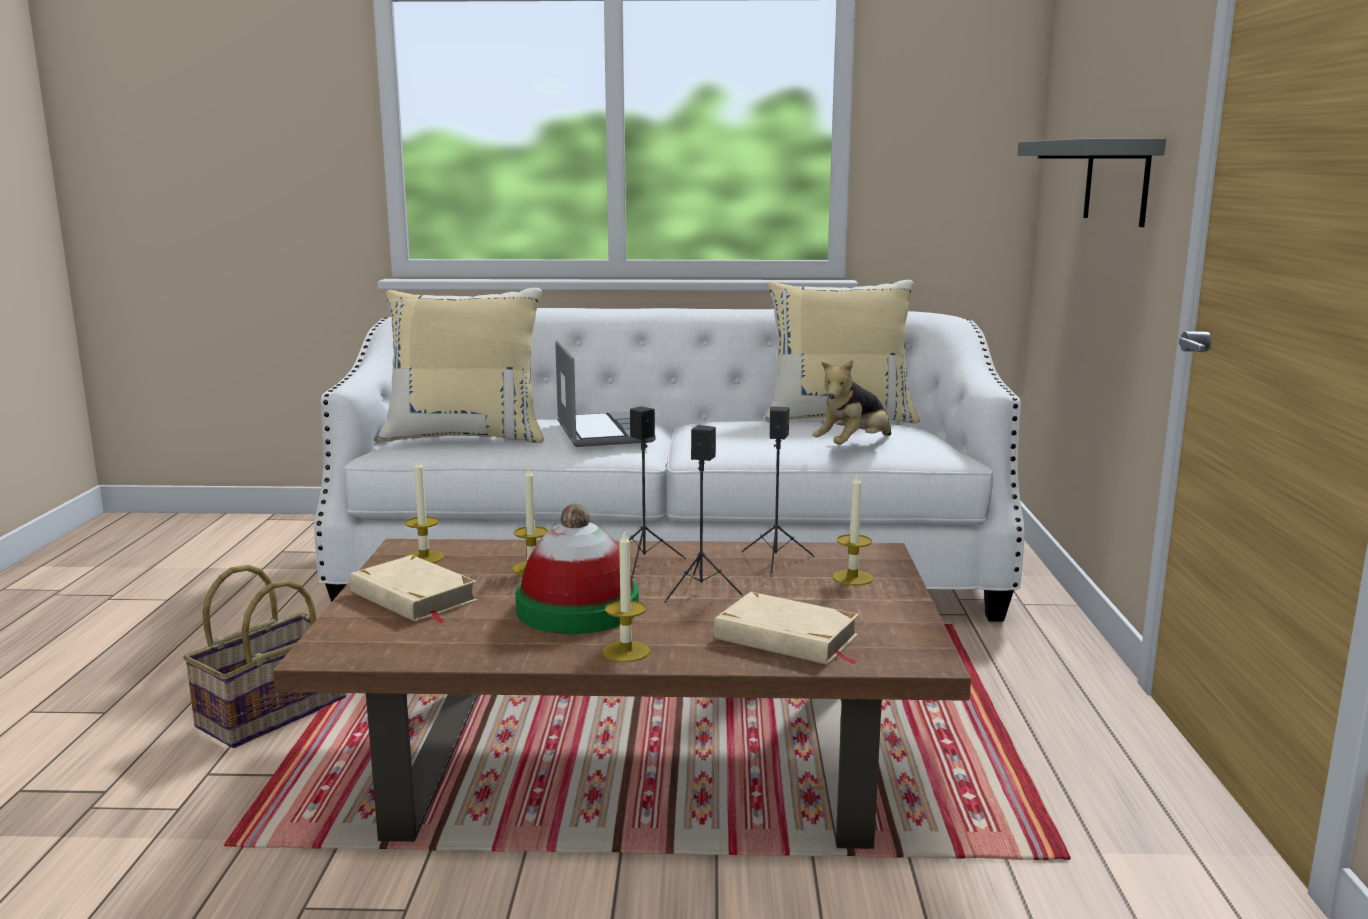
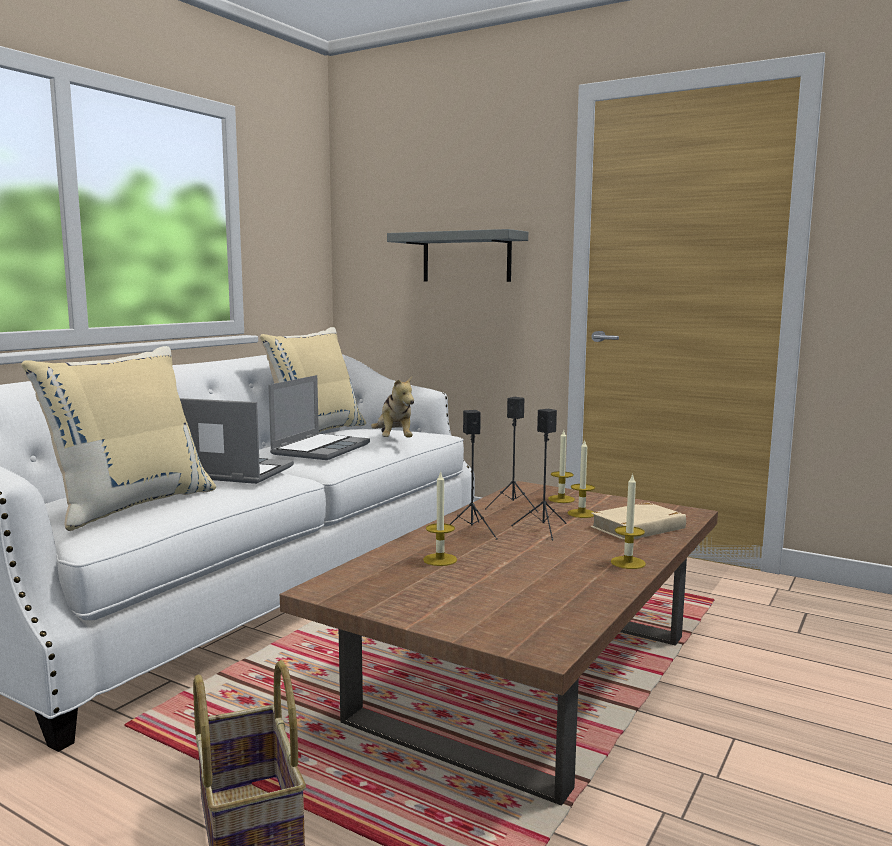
camera: 60 degrees left, 5 degrees down
(413, 597) = (452, 603): beige book -> none
(424, 557) = (359, 587): candle -> candle (581, 513)
(577, 608) = (538, 561): hat -> none
(748, 434) = (320, 449): none -> laptop

